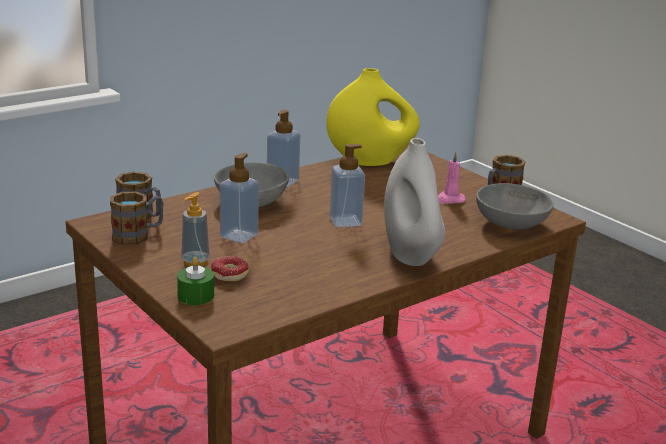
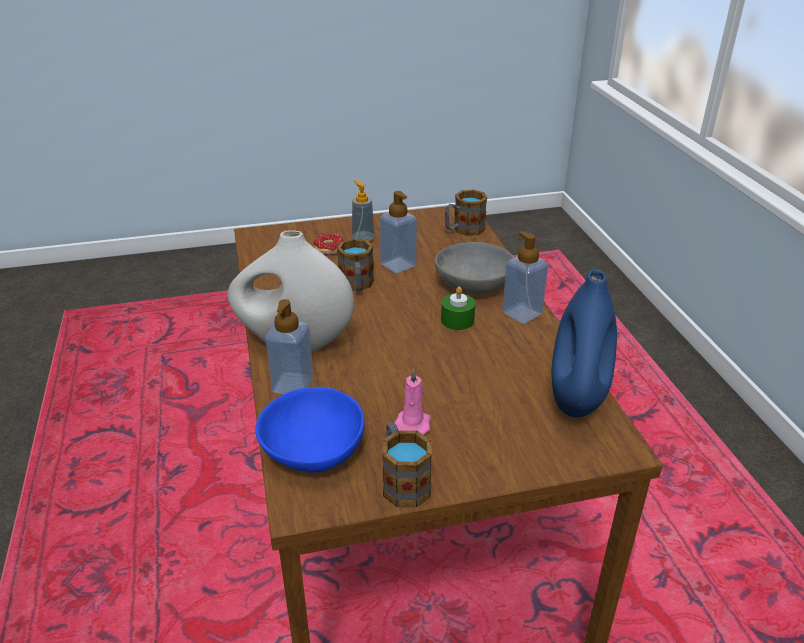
camera: 115 degrees right, 10 degrees up
(138, 235) = (427, 225): mug -> mug (357, 285)
(196, 296) = (308, 232): green candle -> green candle (457, 320)
(345, 221) = (394, 327): soap dispenser -> soap dispenser (293, 385)
(370, 161) = (576, 398): yellow vase -> blue vase
(512, 224) = (312, 451): grey bowl -> blue bowl

